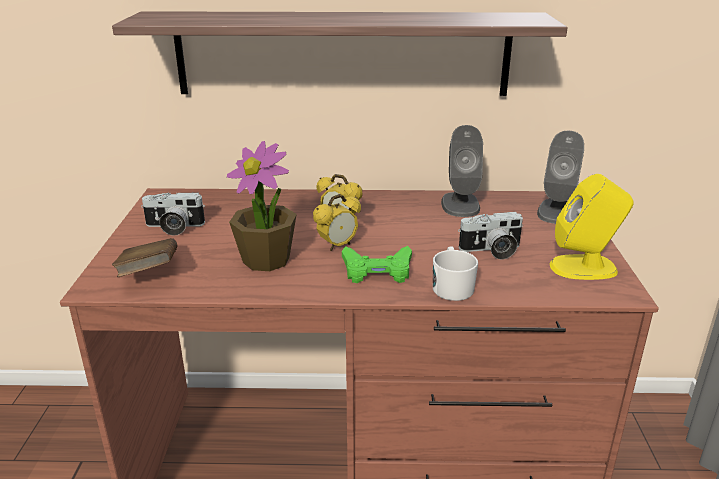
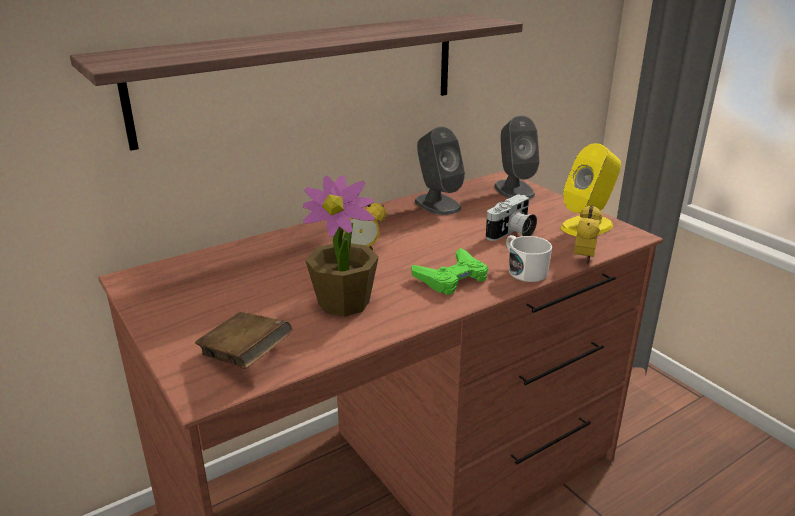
camera: 35 degrees left, 0 degrees up
(173, 227) = (199, 305): camera -> none
(337, 246) = (389, 269): alarm clock -> alarm clock (584, 258)

